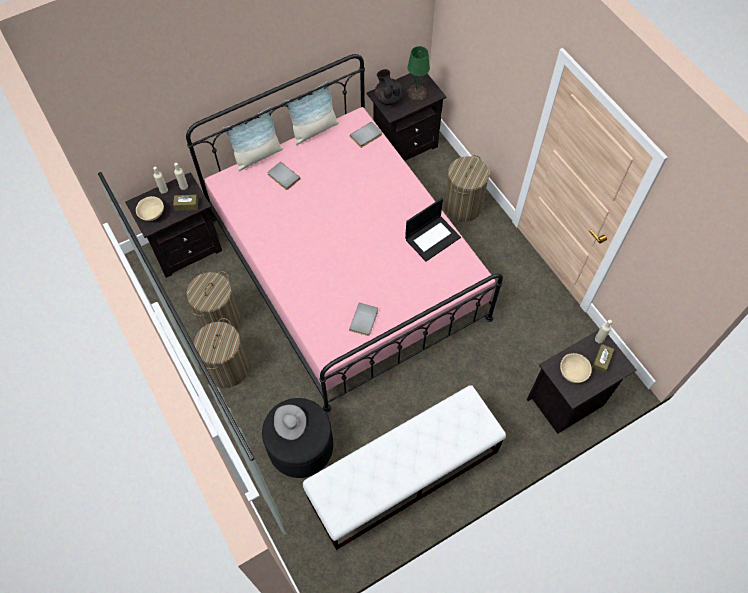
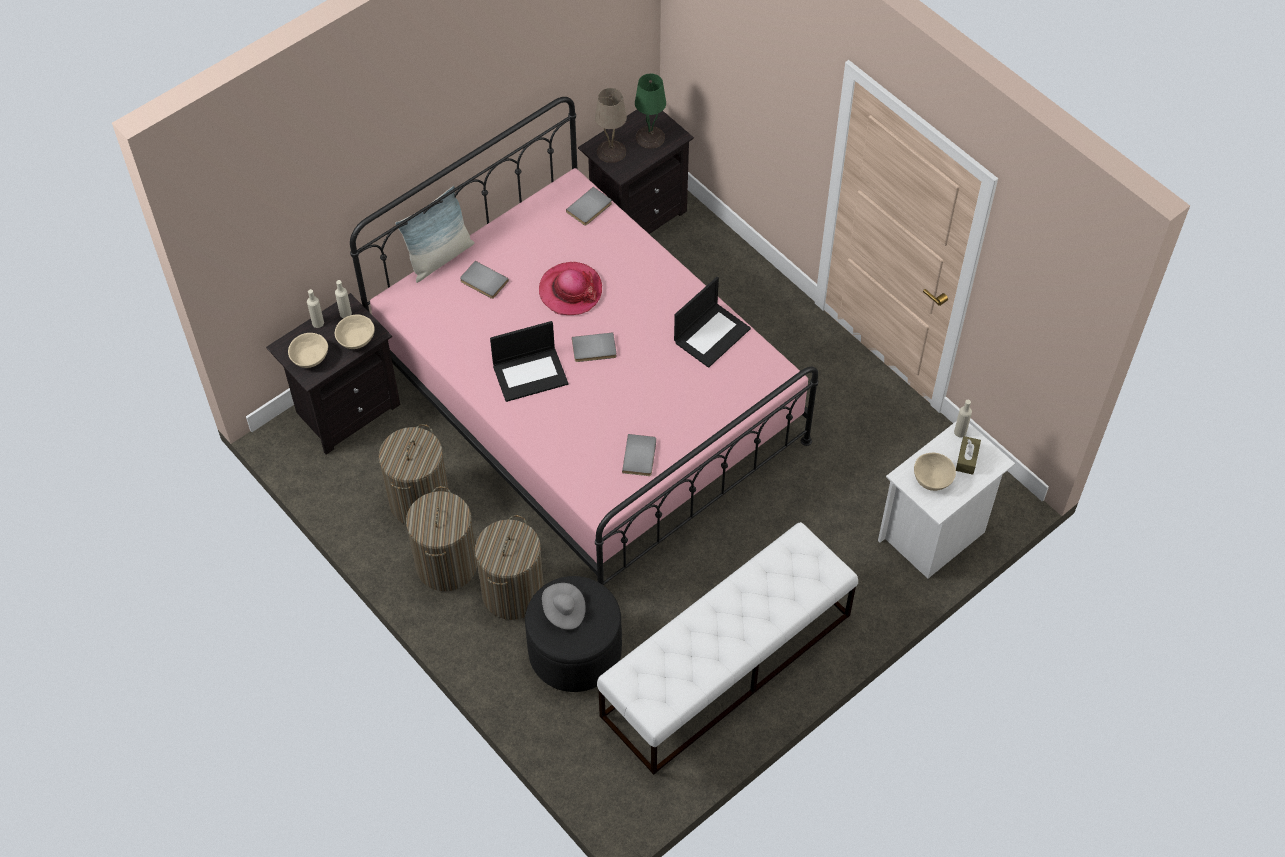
camera: 10 degrees left, 5 degrees down
(186, 205) = (357, 339): brown tissue box -> beige bowl
(301, 247) = (530, 374): none -> laptop
(314, 130) = (513, 210): pillow -> none
(341, 192) = (570, 291): none -> hat
(348, 236) = (594, 350): none -> grey book
(388, 98) = (611, 151): black teapot -> beige table lamp
(462, 206) = (739, 291): laundry basket -> laundry basket (513, 592)
(567, 402) = (934, 535): black nightstand -> white nightstand

